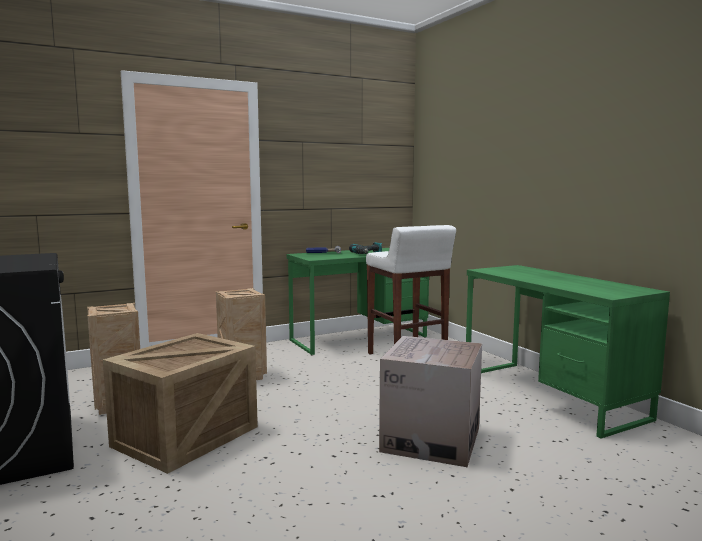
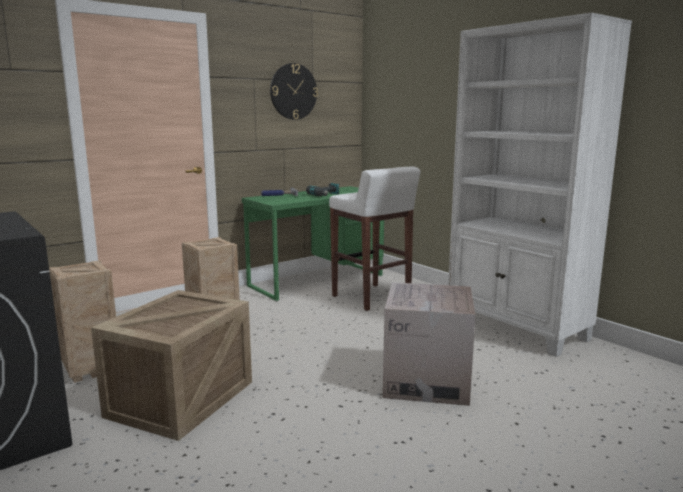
camera: 10 degrees left, 5 degrees up
(341, 154) = (293, 91): none -> wall clock
(550, 395) = (517, 328): green desk -> white bookcase

